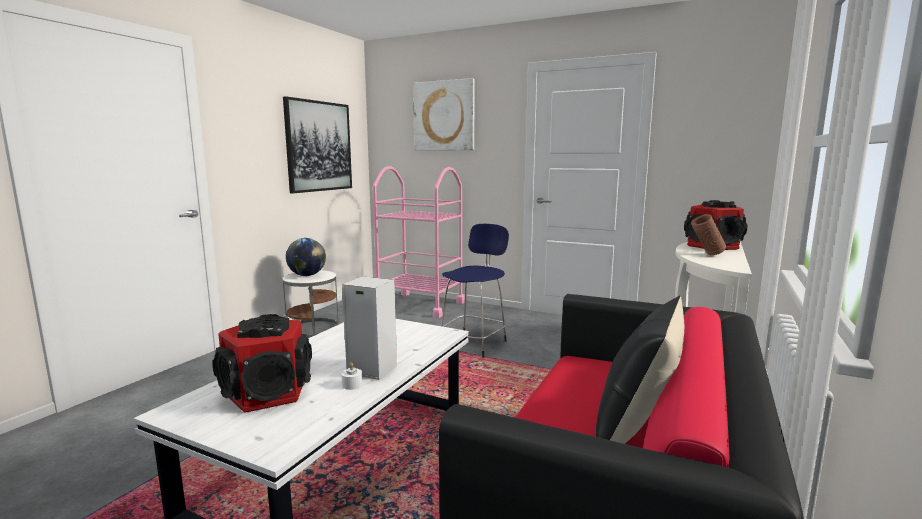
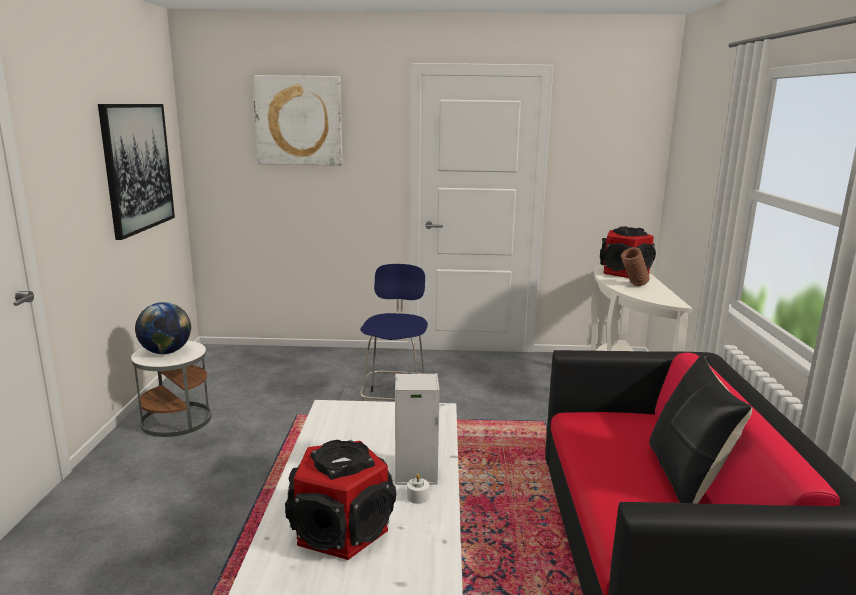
camera: 25 degrees left, 5 degrees up
(420, 304) = (286, 361): pink cart -> none

